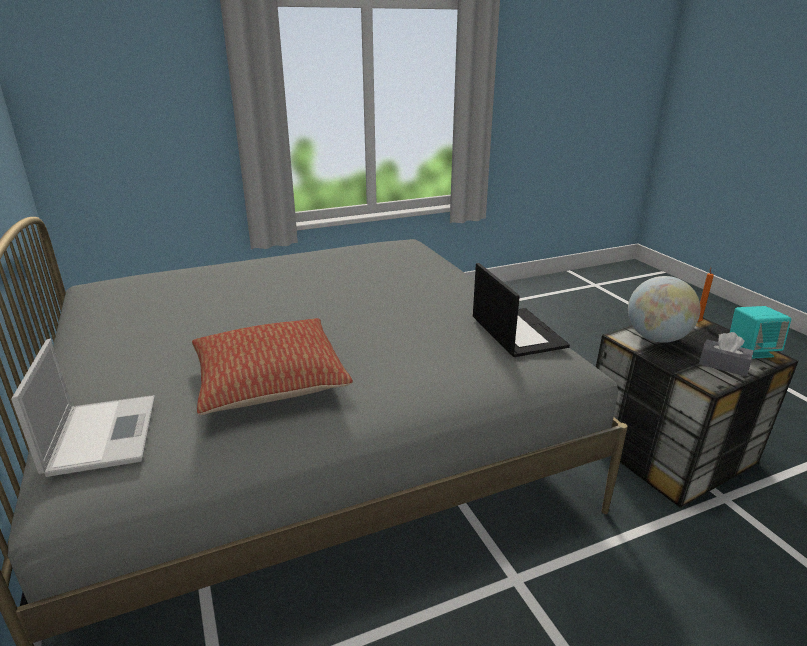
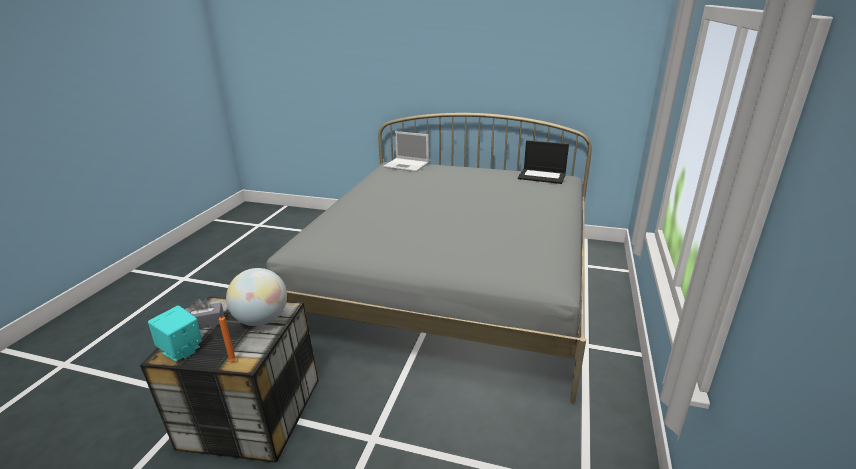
camera: 130 degrees right, 0 degrees up
(269, 382) = (396, 187): pillow -> none
(516, 332) = (338, 244): laptop -> laptop (542, 176)

